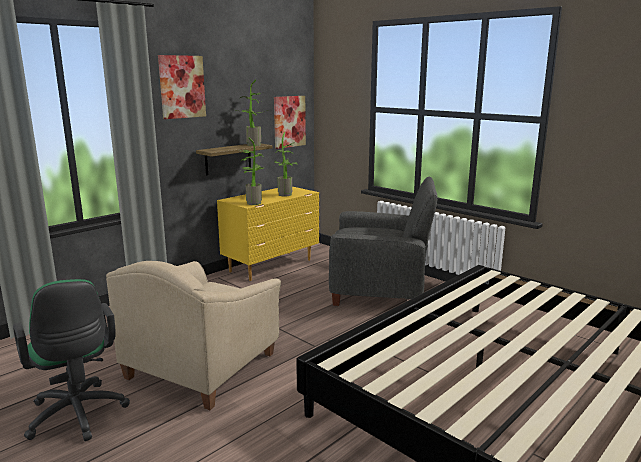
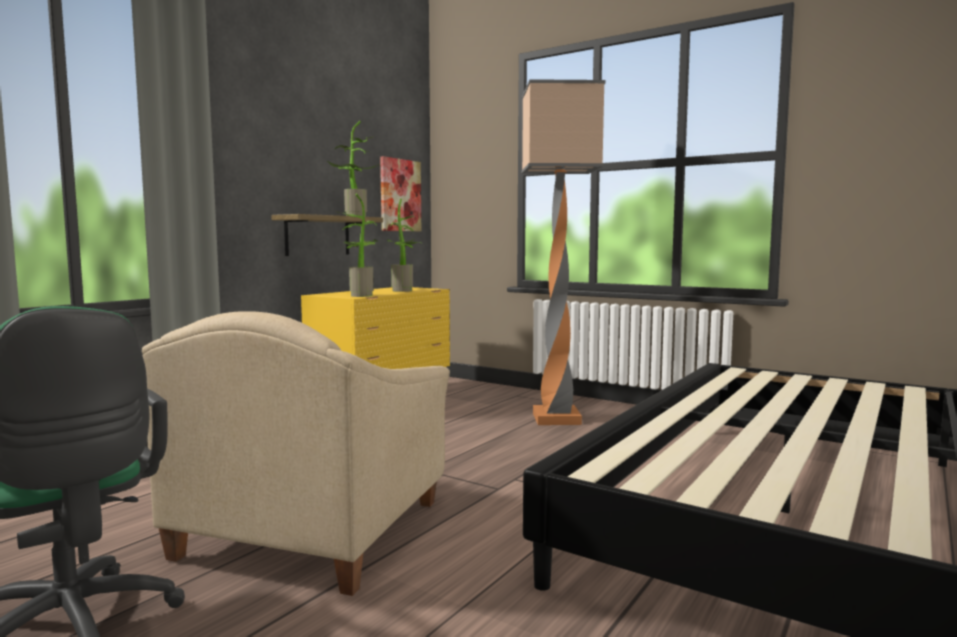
camera: 10 degrees left, 10 degrees down
(182, 87) = (254, 115): picture -> none
(379, 290) = (558, 419): grey armchair -> floor lamp

